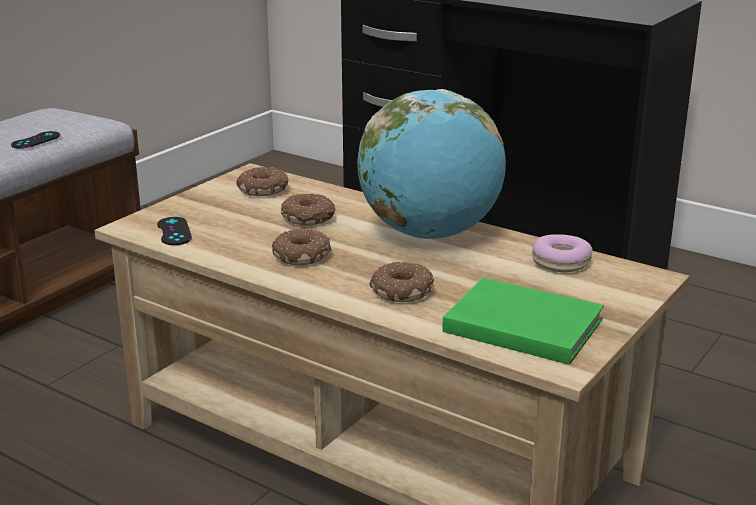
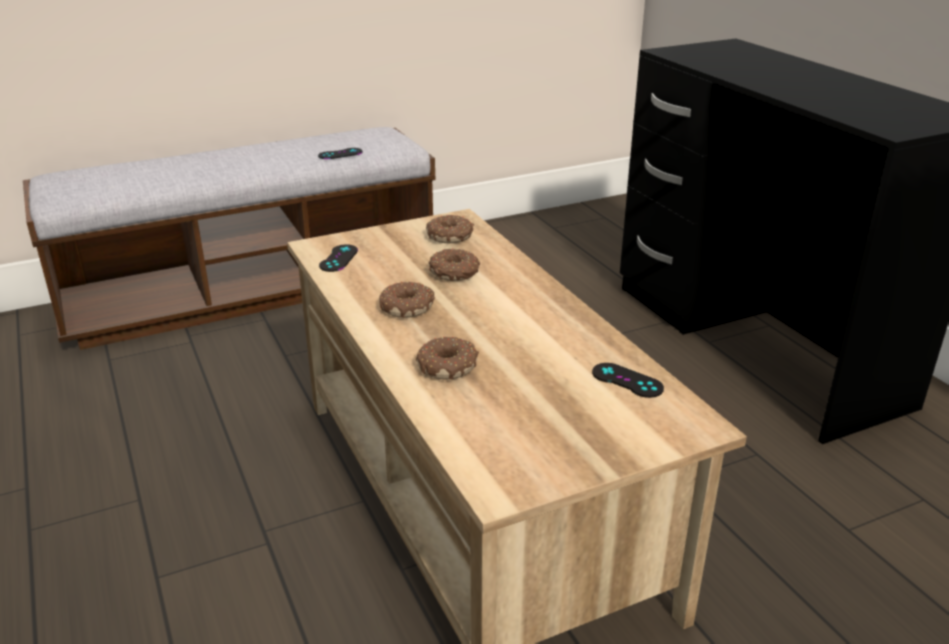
camera: 30 degrees right, 5 degrees up
(430, 234) = (538, 316): globe -> none
(520, 324) = (510, 433): green book -> none
(561, 262) = (627, 380): donut -> black game controller

